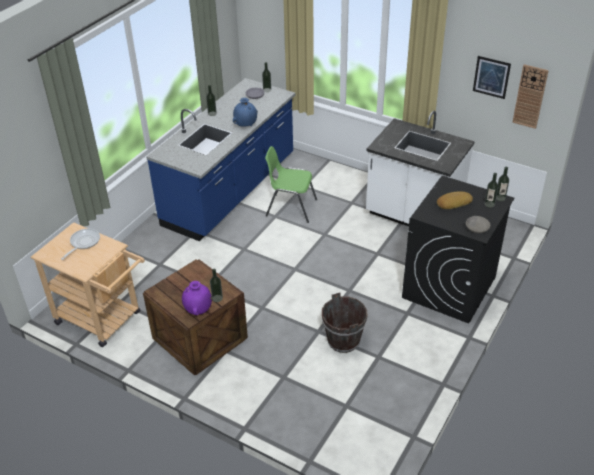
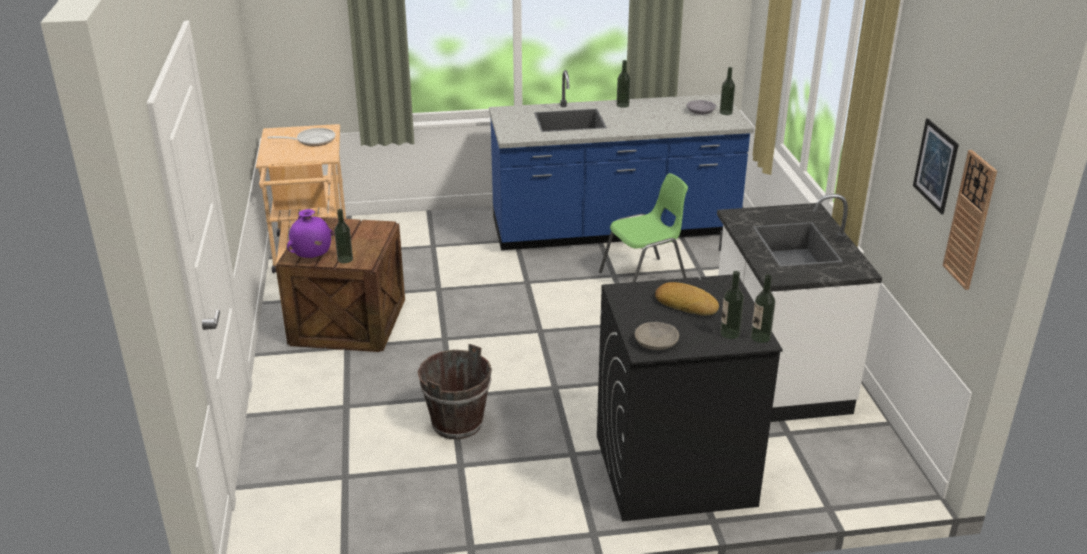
camera: 50 degrees right, 10 degrees down
(246, 125) = (633, 129): blue vase -> none
(290, 208) = (645, 278): green chair -> green chair turned 90 degrees clockwise

